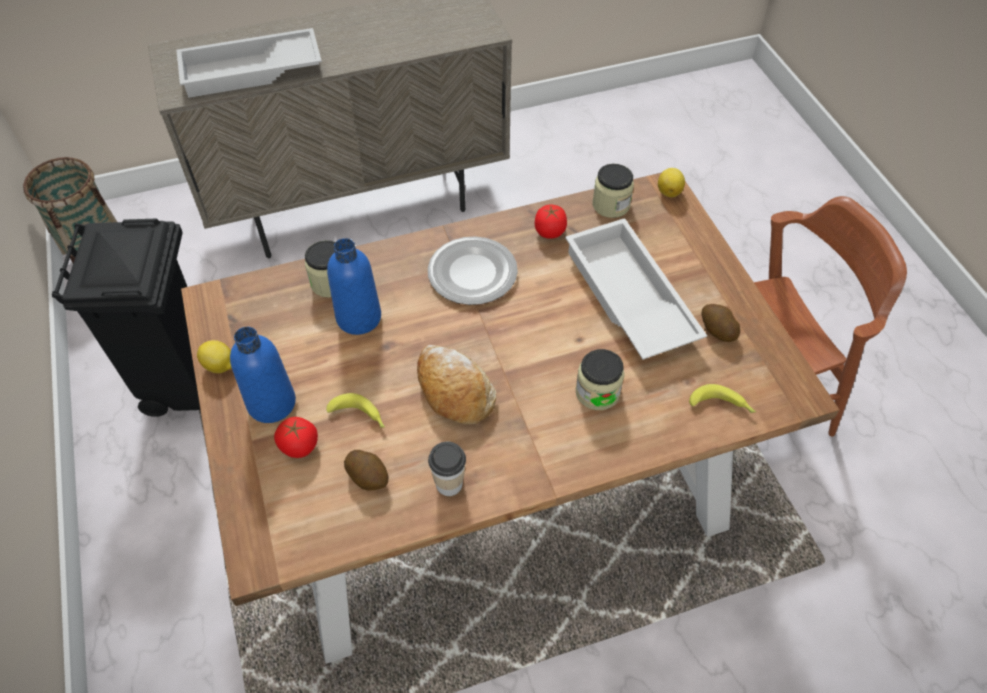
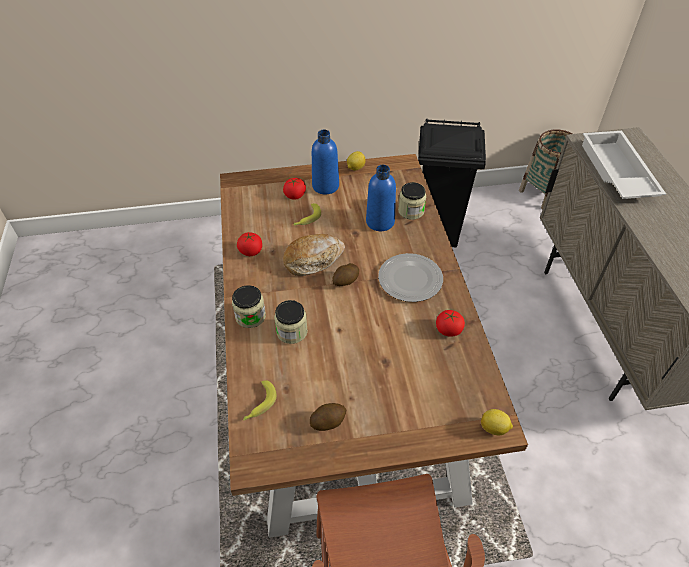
camera: 100 degrees right, 5 degrees down
(368, 477) = (266, 220): potato -> potato (345, 281)
(449, 483) = (251, 251): cup -> tomato
(611, 205) = (477, 378): jar -> jar (250, 316)
(627, 298) = (372, 367): white tray -> none

